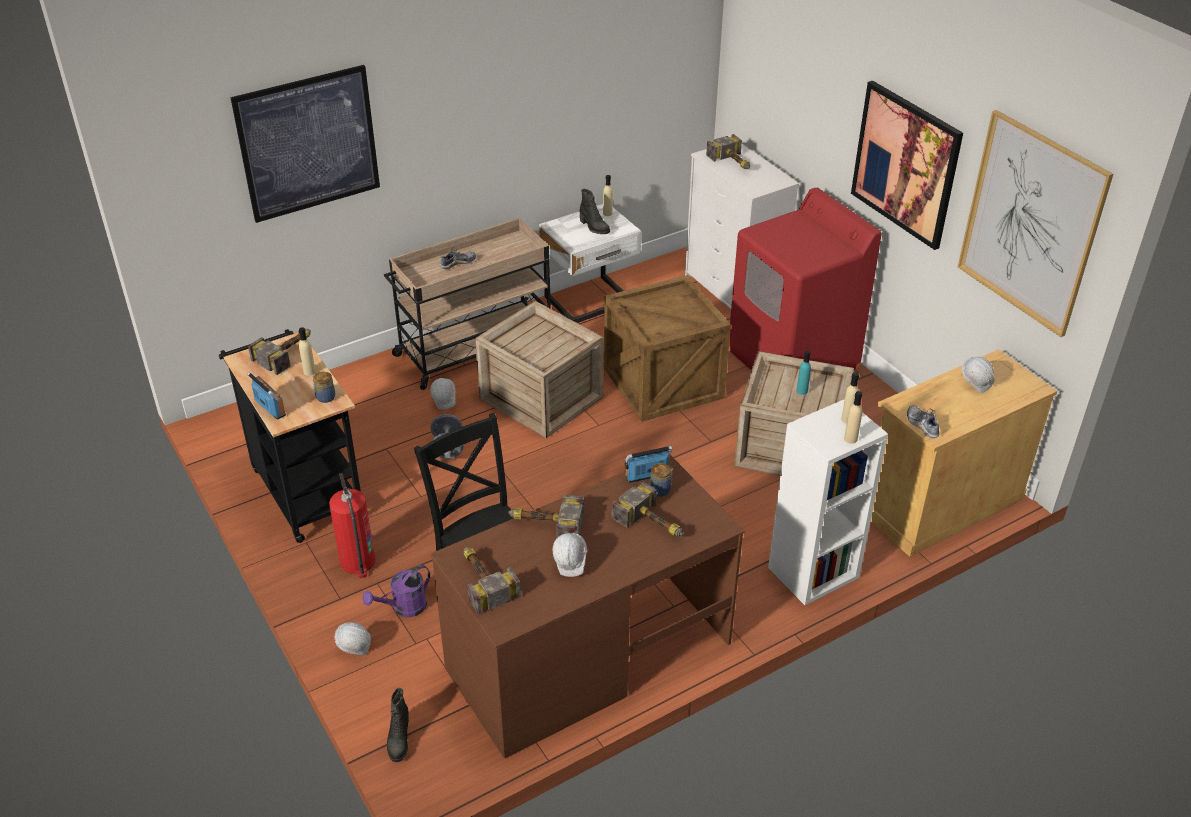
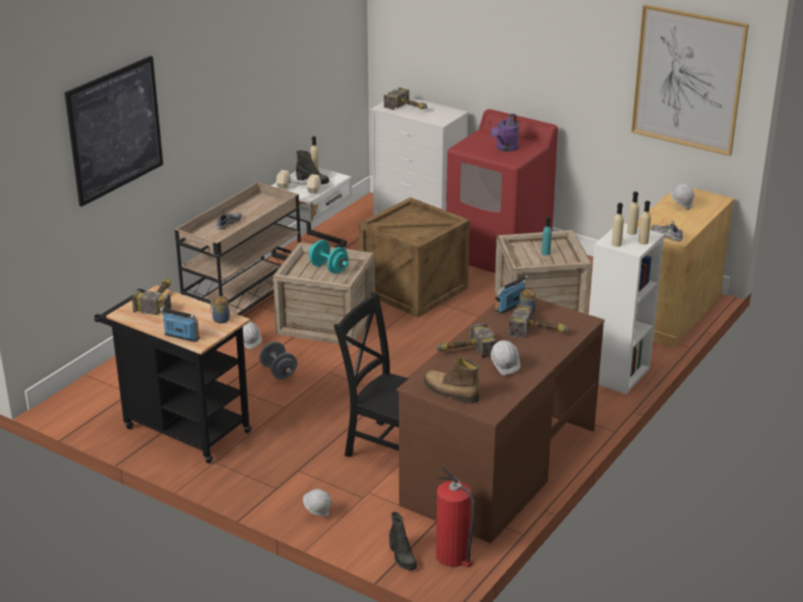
camera: 25 degrees left, 10 degrees down
(309, 372) = (191, 307): beige bottle -> beige bottle (616, 244)
(357, 562) = (269, 462): fire extinguisher -> fire extinguisher (453, 556)
(404, 608) = (334, 479): purple watering can -> purple watering can (505, 148)
(482, 580) = (450, 393): hammer -> boot
(545, 343) = (329, 268): none -> turquoise dumbbell
(572, 234) = (298, 189): none -> beige dumbbell
(905, 164) = (569, 67): picture -> none

